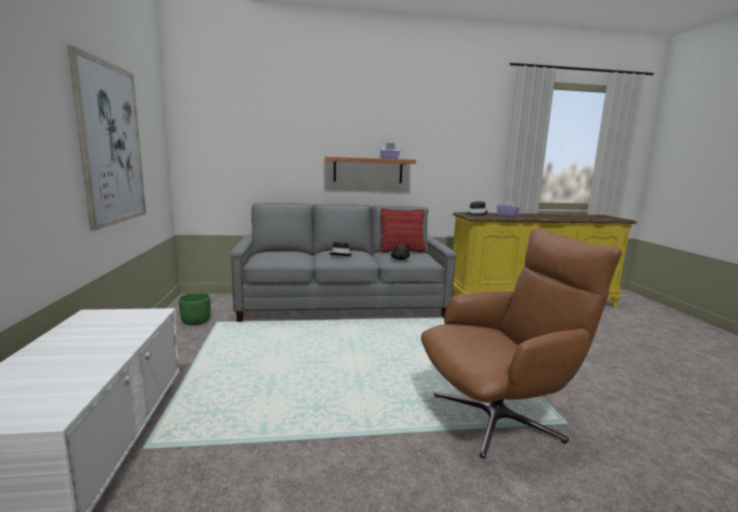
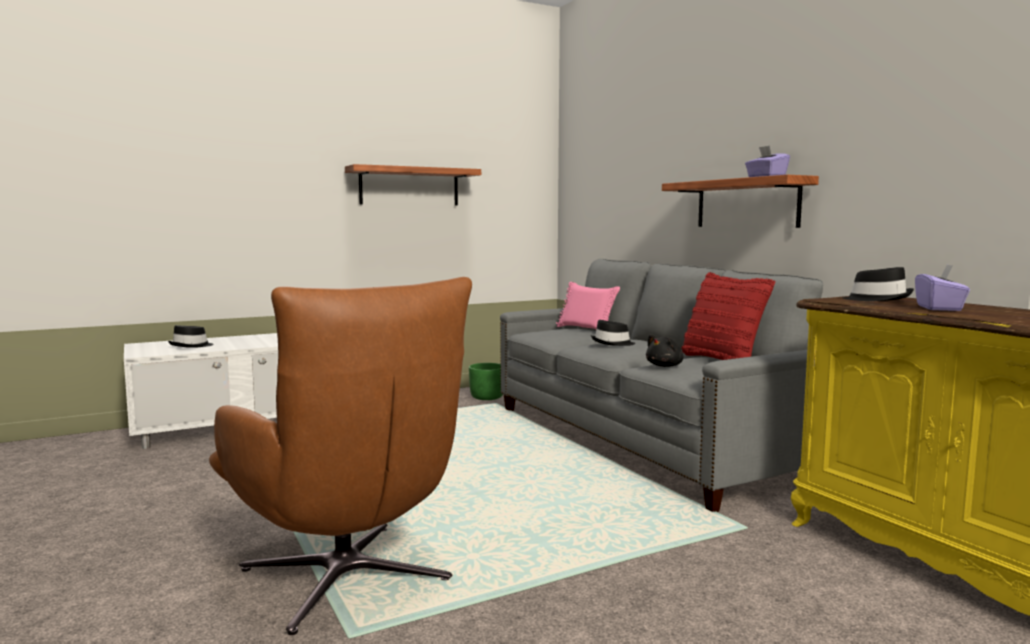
camera: 70 degrees right, 5 degrees down
(51, 379) = (191, 346): none -> black hat
(111, 144) = (409, 186): picture -> shelf
(279, 251) = (586, 330): none -> pink pillow

